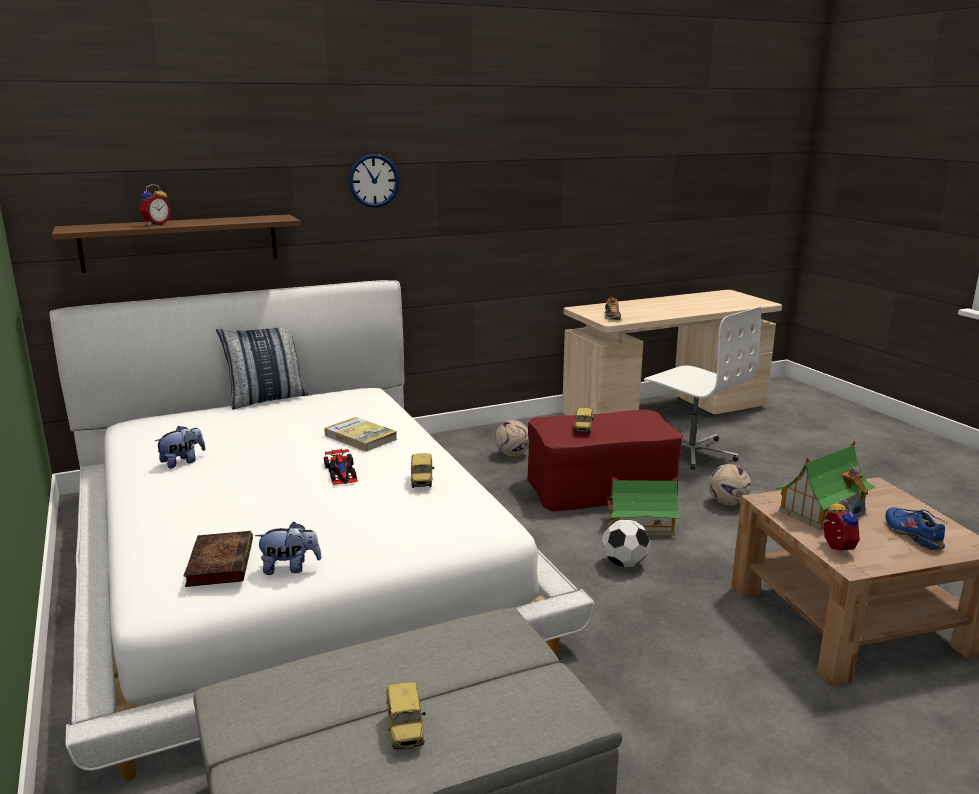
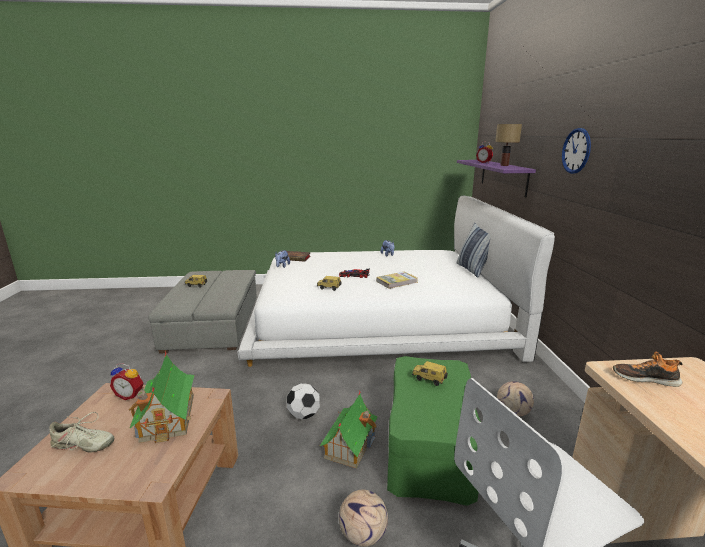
camera: 110 degrees right, 0 degrees up
(181, 242) = (503, 176): brown shelf -> purple shelf
(223, 219) = (504, 165): none -> table lamp
(601, 487) = (429, 446): red ottoman -> green ottoman
(913, 535) = (83, 445): blue shoe -> beige shoe

